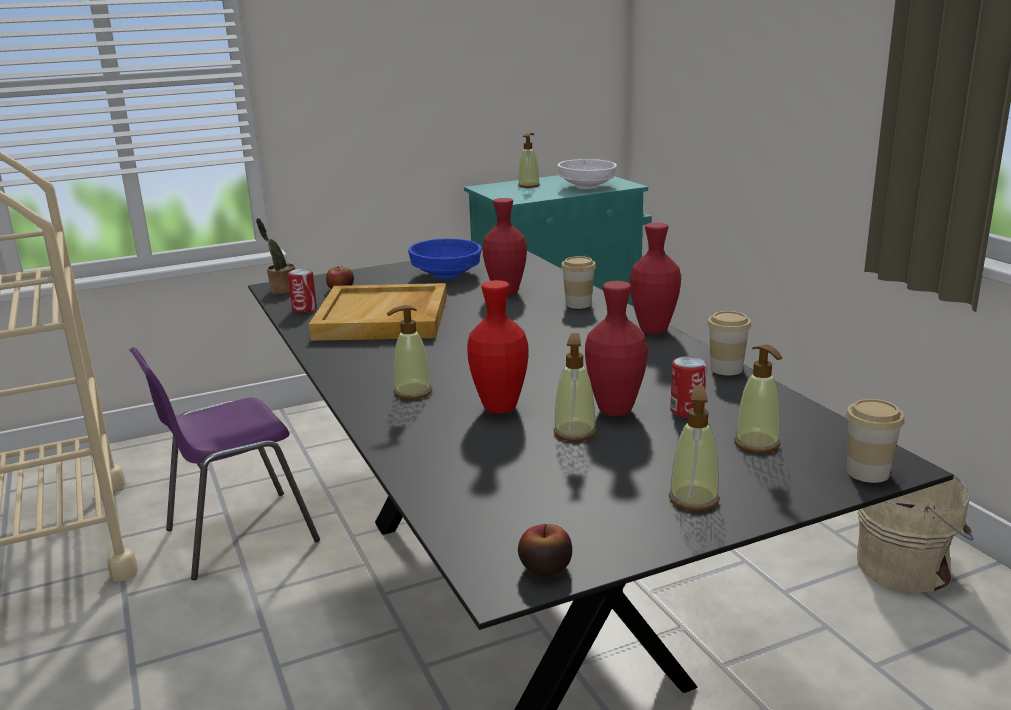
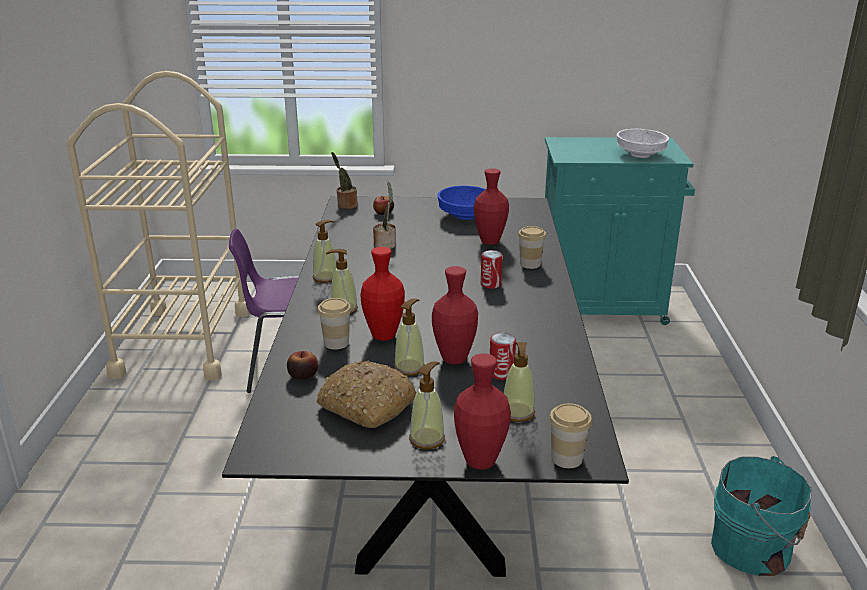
camera: 25 degrees right, 5 degrees up
(304, 309) = (344, 225): can -> can (490, 284)
(383, 318) = (385, 244): beige tray -> potted plant
(529, 185) = (595, 145): soap dispenser -> soap dispenser (325, 277)
(545, 568) = (290, 453): apple -> apple (303, 375)
(573, 485) = (365, 405): none -> bread
(653, 330) = (558, 300): red vase -> red vase (480, 461)
(726, 369) = (571, 348): cup -> cup (336, 343)
(907, 566) = (754, 549): beige bucket -> turquoise bucket

